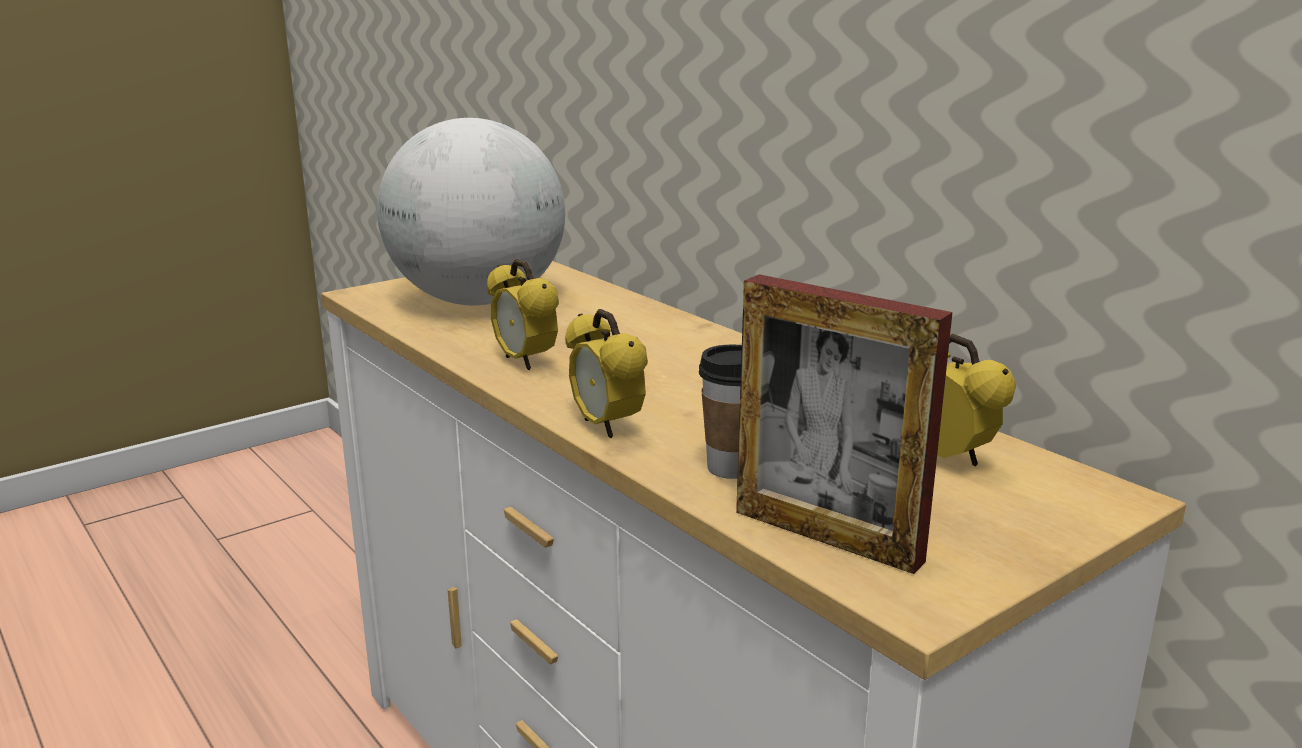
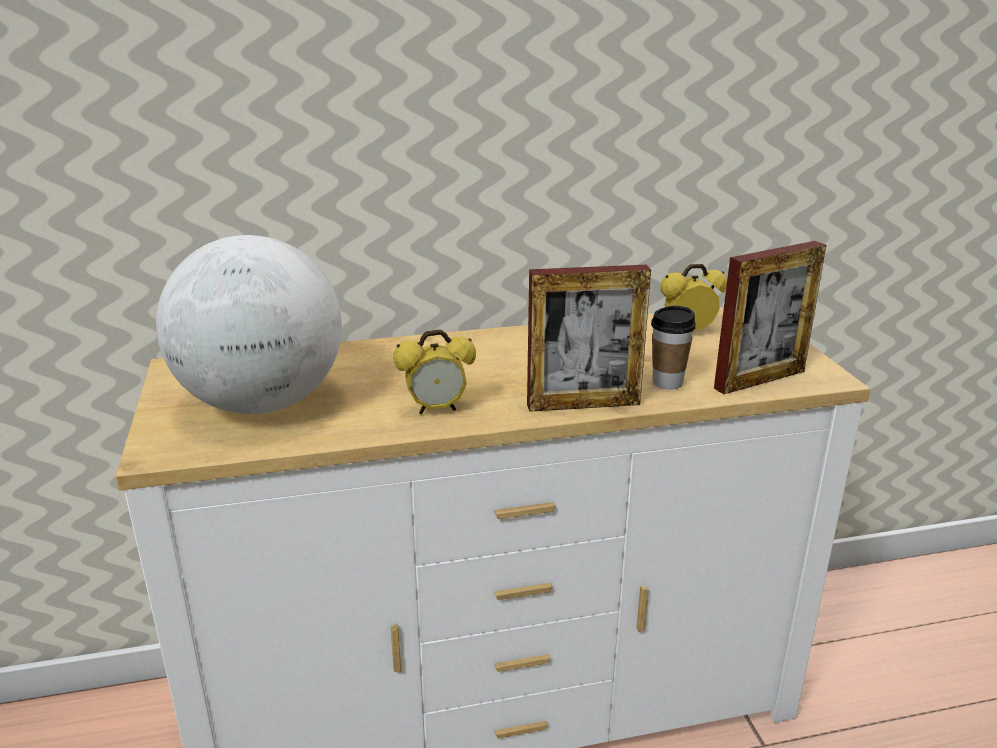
camera: 65 degrees left, 5 degrees up
(606, 427) = (583, 404): alarm clock -> picture frame

